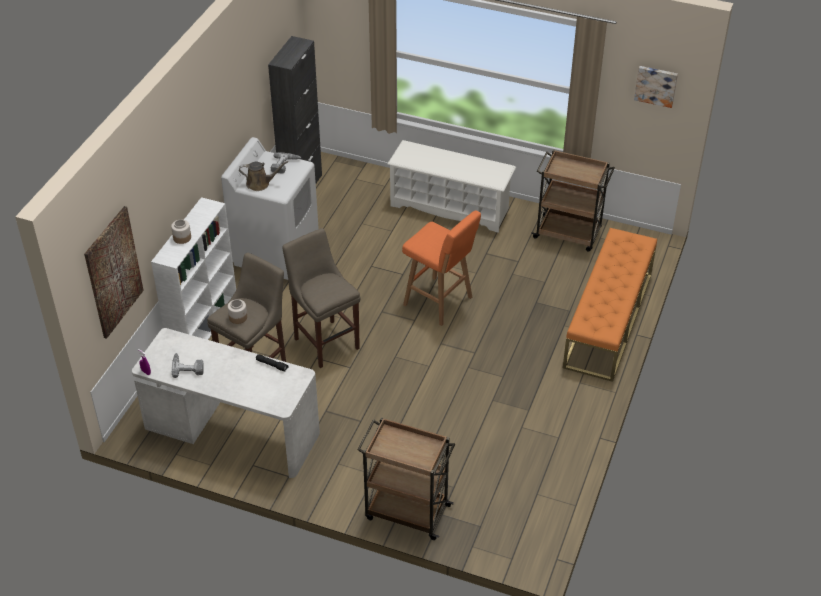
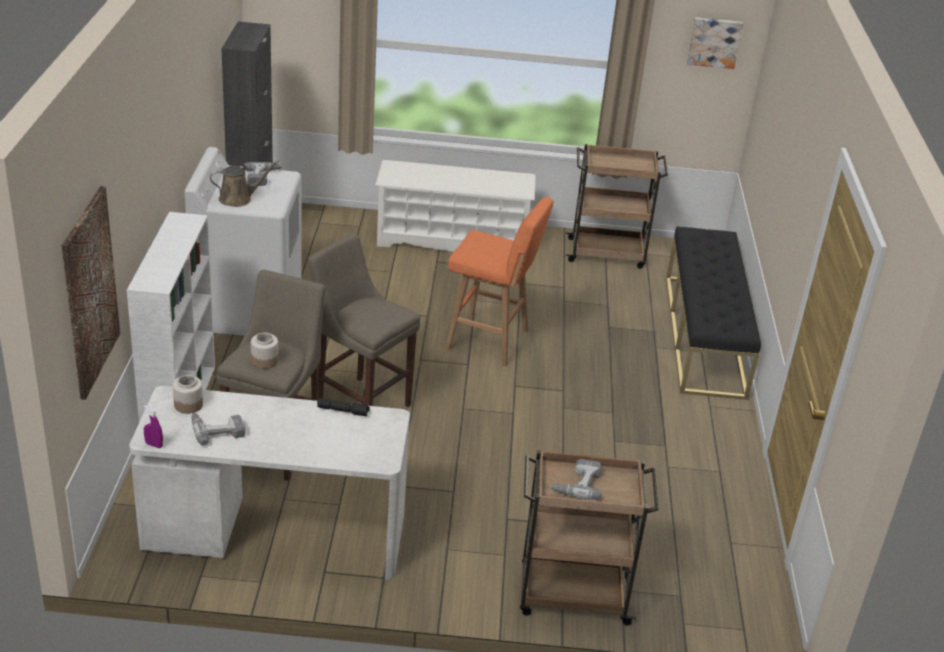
camera: 20 degrees left, 10 degrees down
(182, 238) = (162, 258): jar -> jar (189, 405)
(398, 446) = (576, 484): none -> power drill
(608, 320) = (704, 335): orange bench -> black bench

